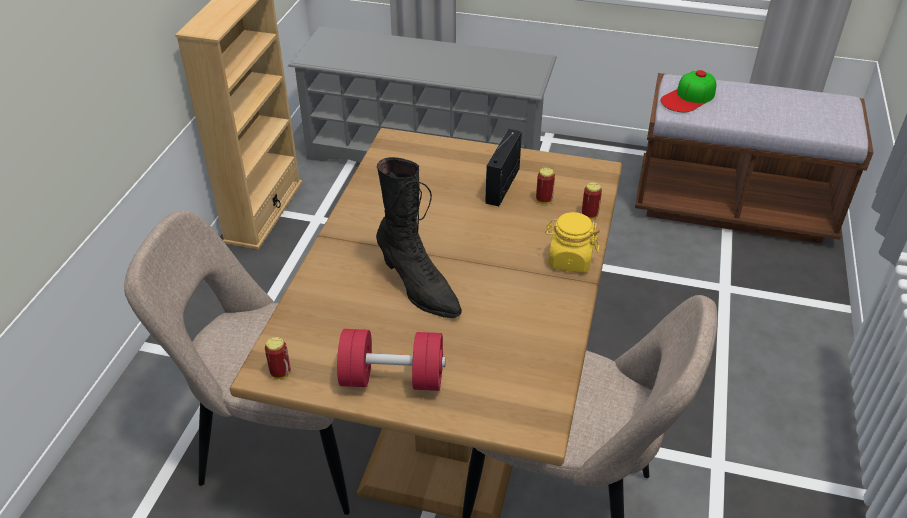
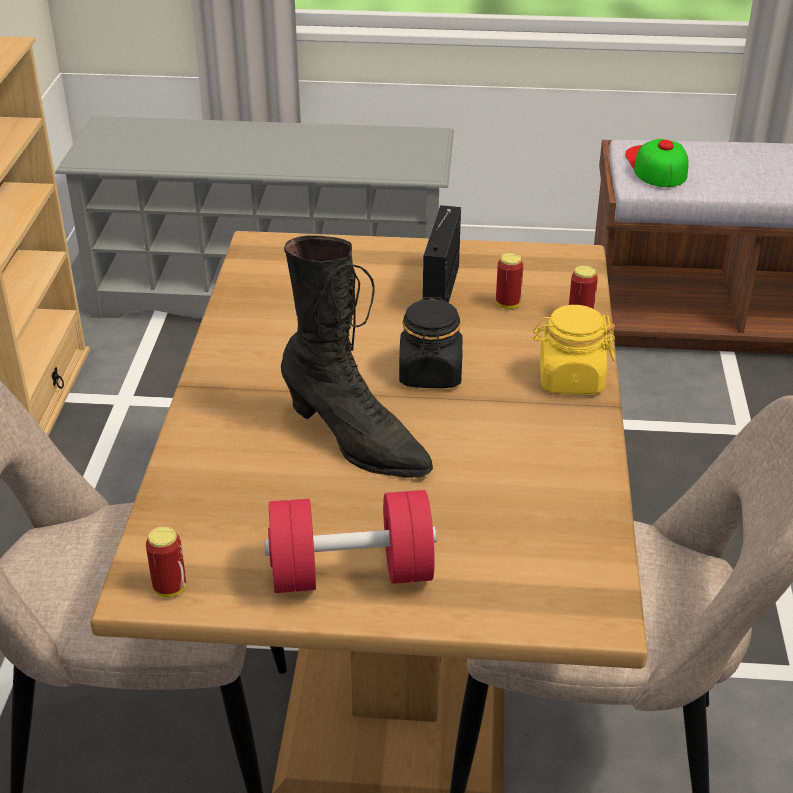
camera: 10 degrees left, 5 degrees down
(479, 245) = (430, 374): none -> black jar
(688, 97) = (656, 165): cap -> cap turned 135 degrees clockwise

